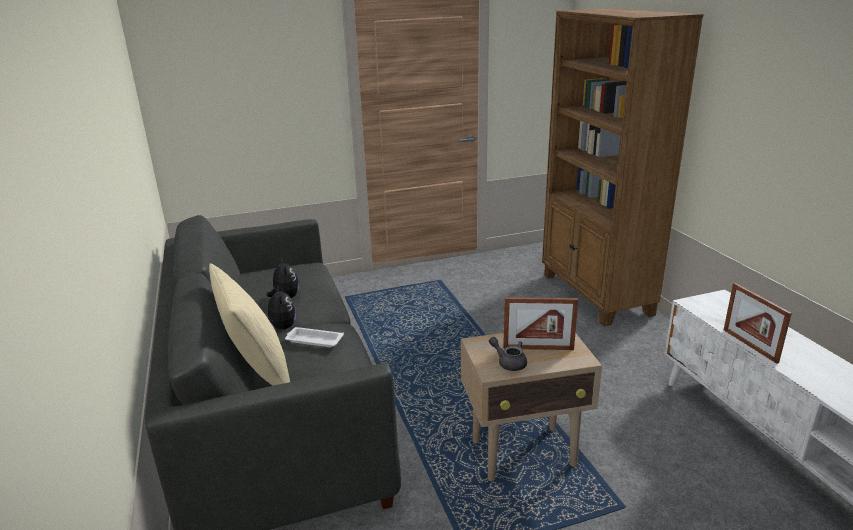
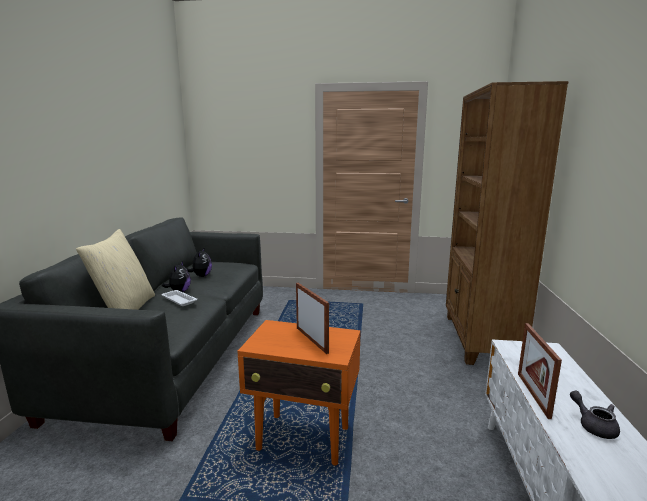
camera: 25 degrees right, 10 degrees down
(509, 362) = (276, 343): grey teapot -> grey teapot (594, 426)
(524, 453) = (304, 439): beige side table -> orange side table
(538, 348) = (311, 340): picture frame -> picture frame turned 150 degrees counterclockwise

